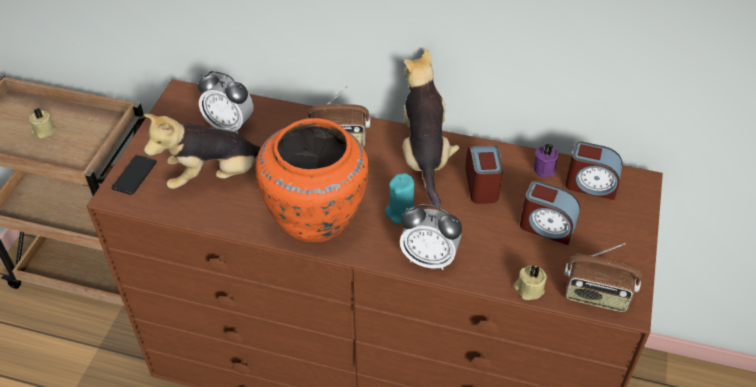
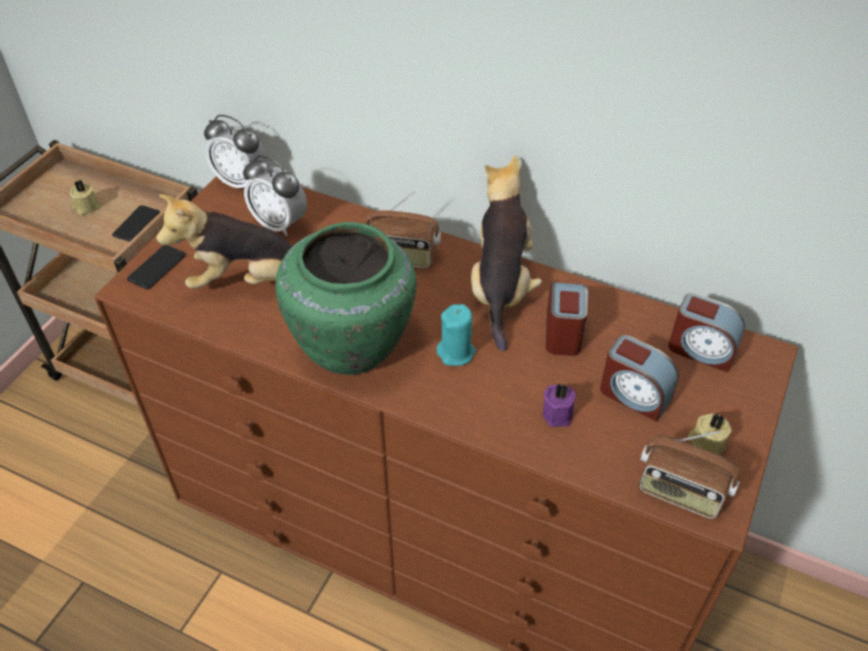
camera: 10 degrees right, 0 degrees up
(93, 140) = (136, 224): none -> phone
(317, 218) = (354, 345): orange vase -> green vase
(429, 258) = (477, 413): alarm clock -> alarm clock (241, 182)
(528, 289) = (594, 470): beige candle -> beige candle (706, 442)
(545, 168) = (647, 321): purple candle -> purple candle (559, 413)

